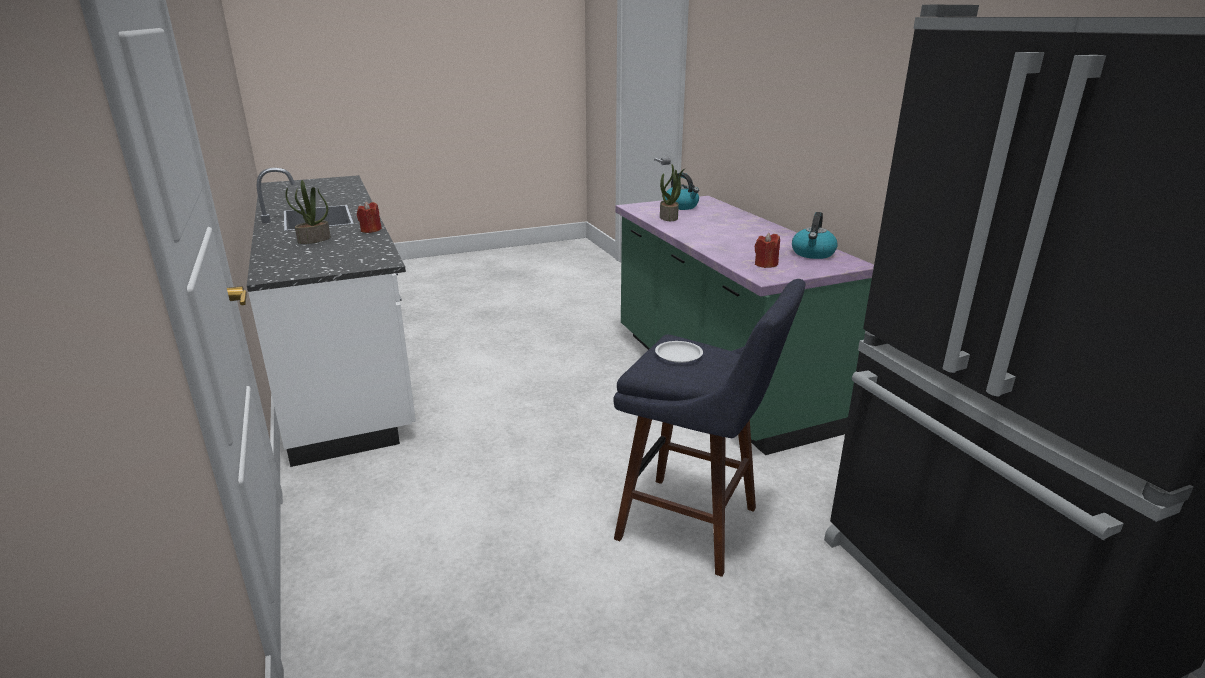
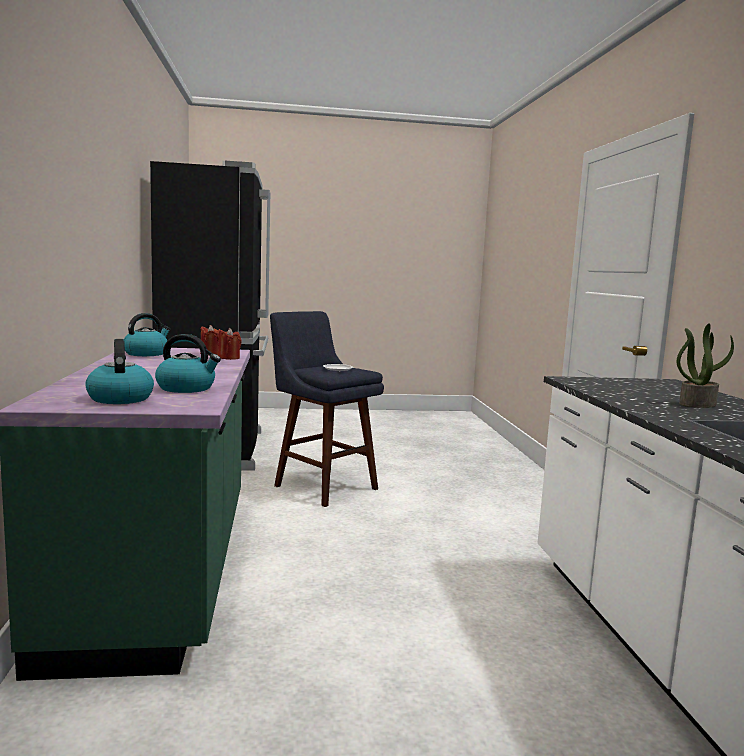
camera: 165 degrees left, 15 degrees down
(370, 230) = (637, 407): red candle -> red candle (229, 358)
(669, 217) = (187, 388): potted plant -> kettle

